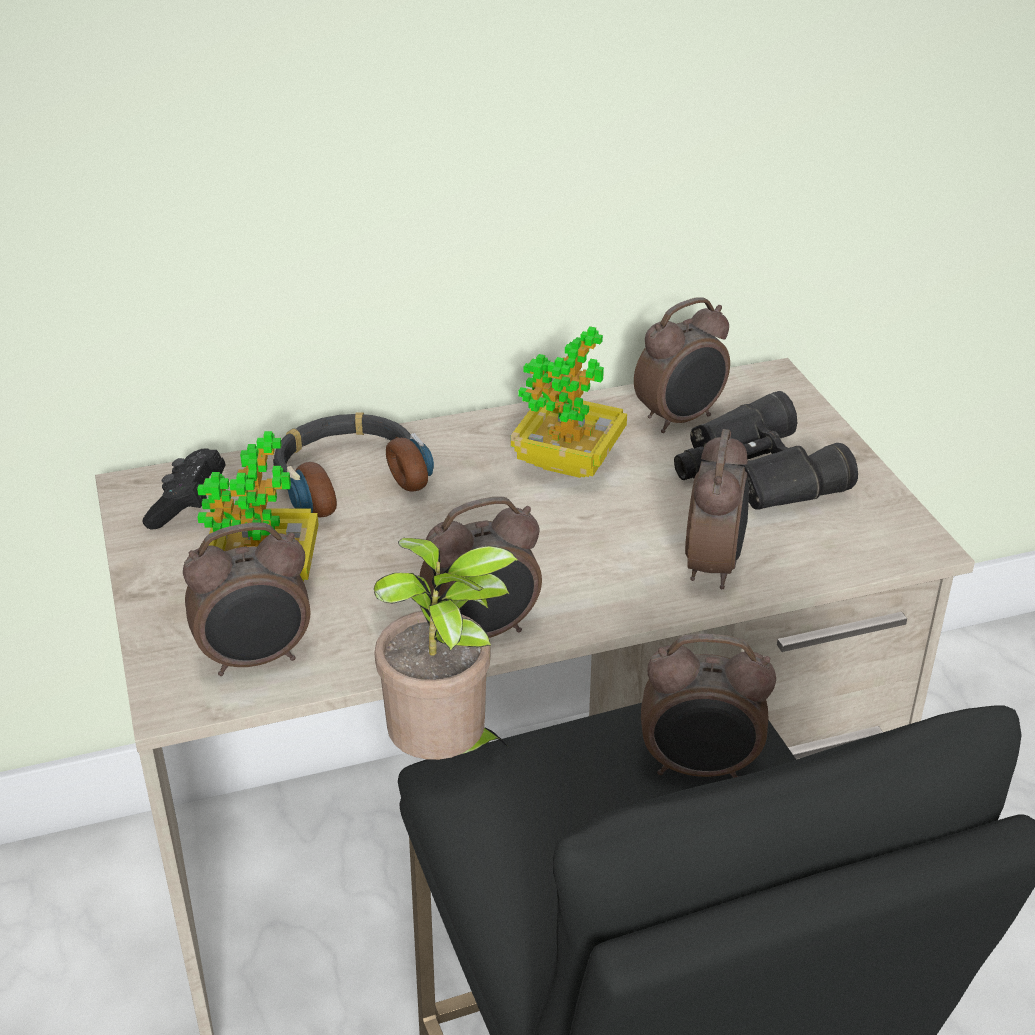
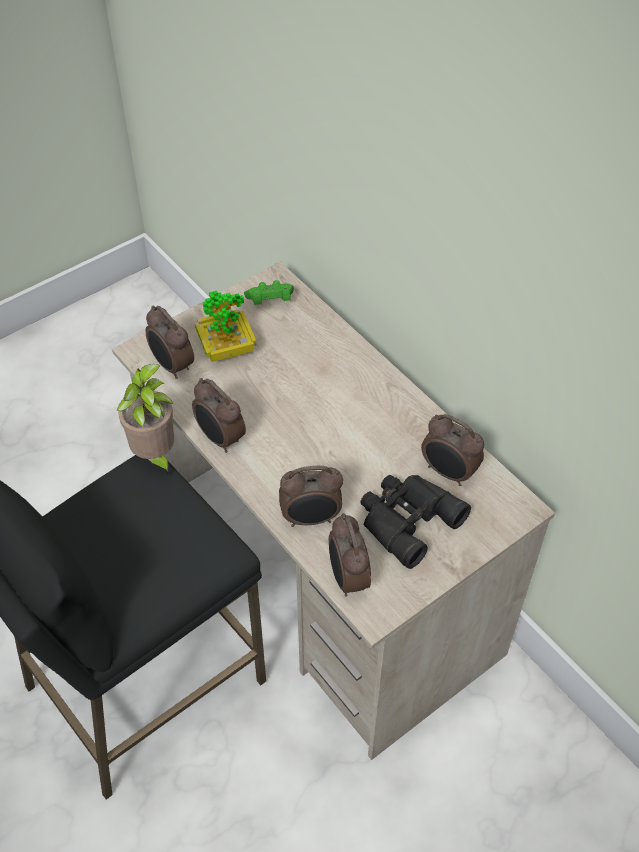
camera: 70 degrees right, 15 degrees up
(188, 505) = (270, 301): black game controller -> green game controller
(349, 478) = (320, 349): headphones -> none
(568, 463) = (377, 433): potted plant -> none
(700, 768) = (176, 553): alarm clock -> alarm clock (347, 578)

